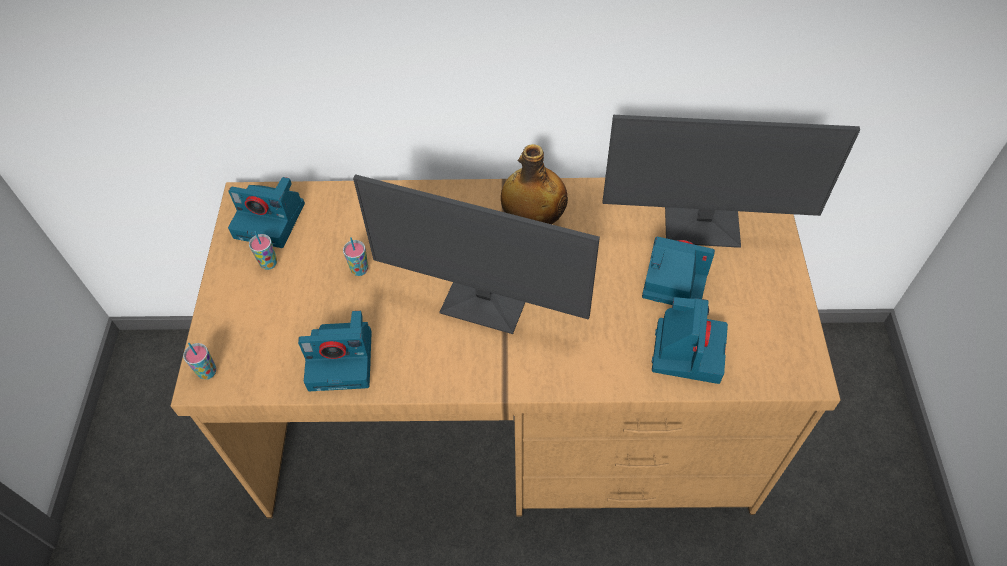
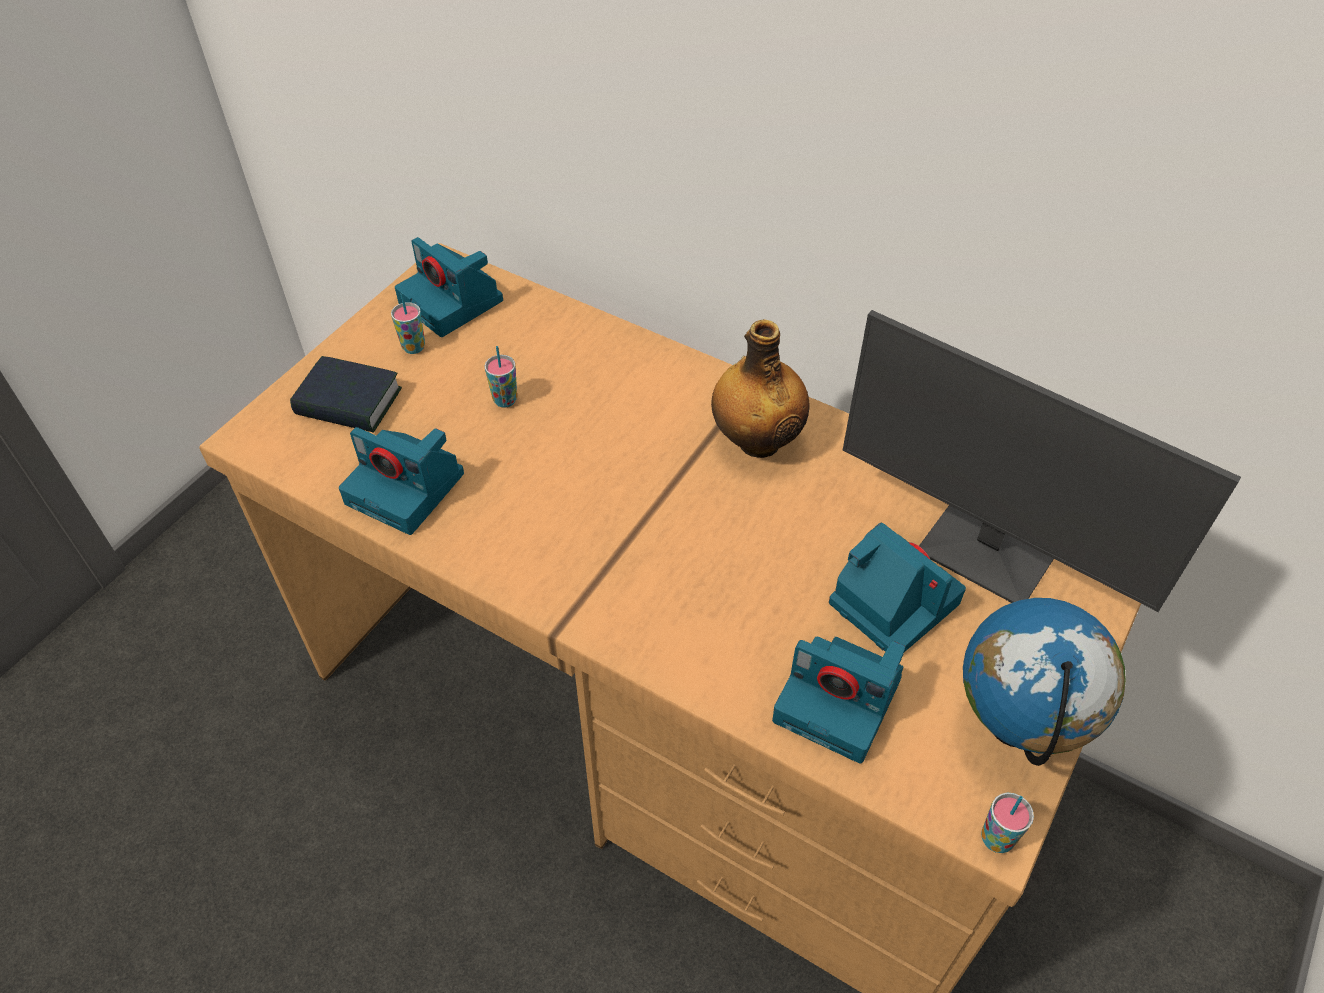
camera: 30 degrees right, 5 degrees down
(207, 372) = (261, 430): cup -> cup (996, 839)
(255, 323) = (349, 403): none -> book
(486, 301) = (623, 506): monitor -> none
(687, 350) = (840, 701): camera -> camera turned 75 degrees clockwise
(781, 316) = (1015, 729): none -> globe

